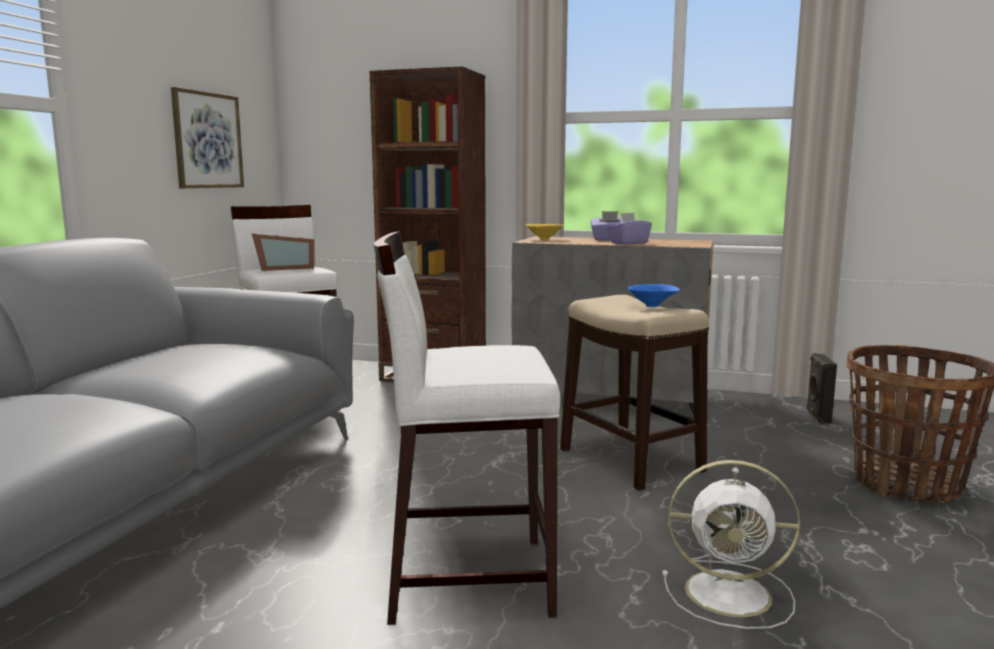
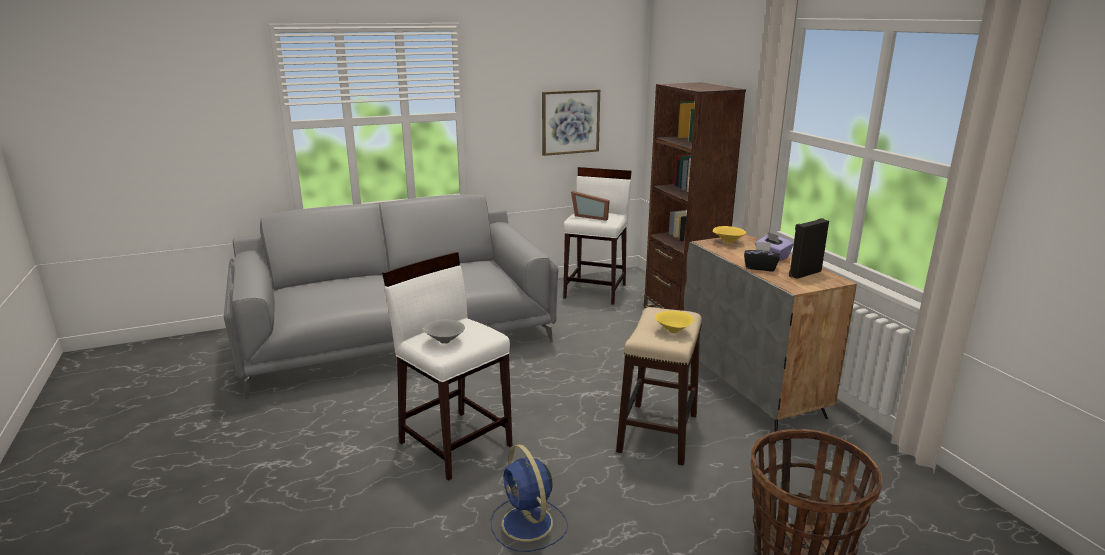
camera: 50 degrees right, 10 degrees up
(494, 363) = (444, 341): none -> grey bowl
(628, 243) = (760, 267): purple tissue box -> black tissue box
(653, 306) = (673, 332): blue bowl -> yellow bowl
(732, 594) = (528, 524): white fan -> blue fan
(817, 416) = (888, 481): black speaker -> black speaker (804, 273)

